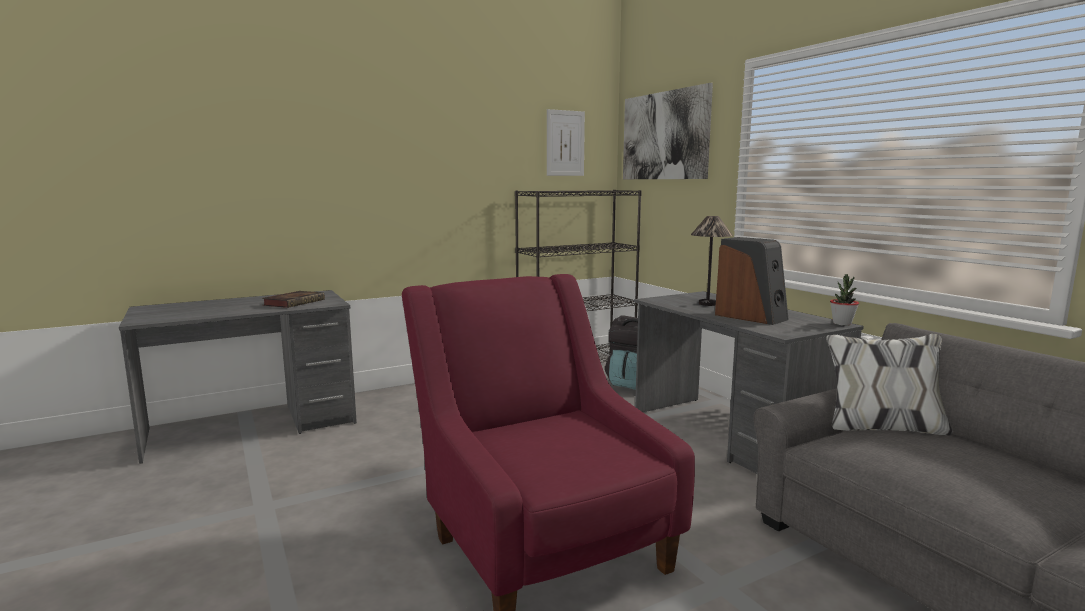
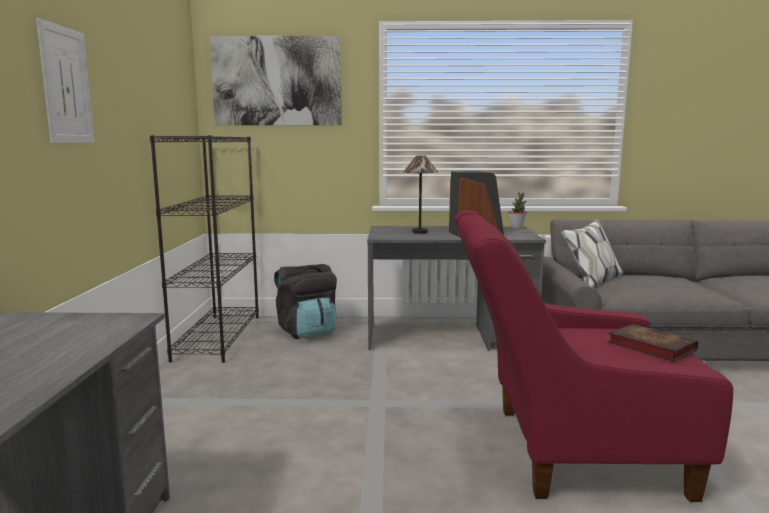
camera: 60 degrees left, 0 degrees up
(295, 302) = (60, 338): book -> book (648, 346)
(565, 143) = (171, 79): picture -> picture (66, 85)

